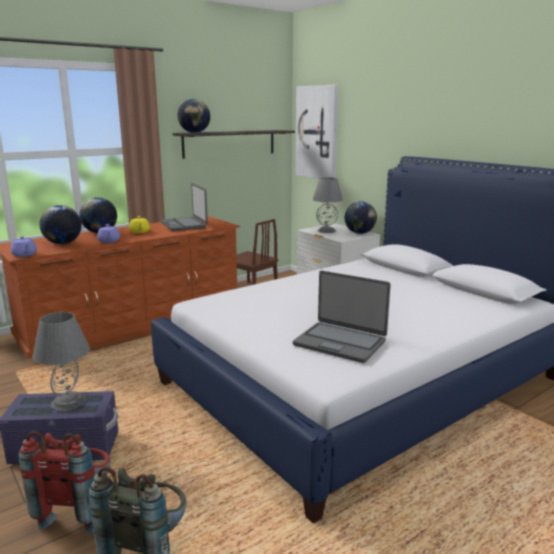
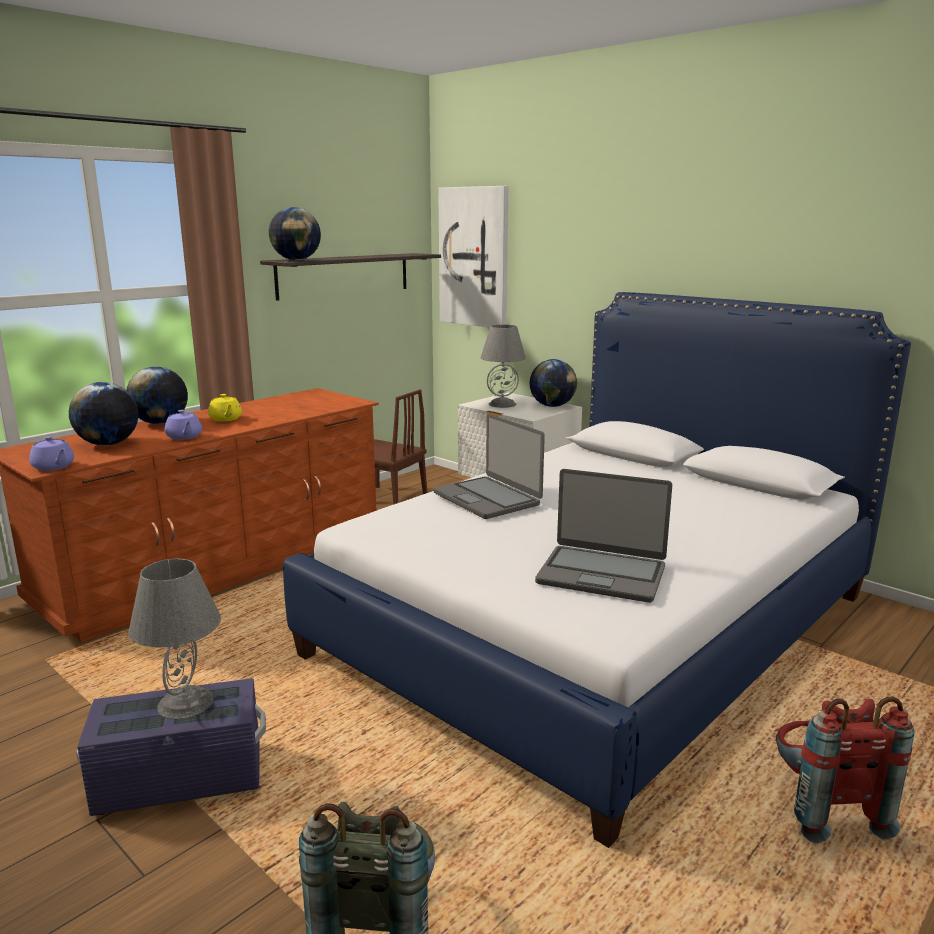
camera: 10 degrees left, 0 degrees up
(78, 508) = (237, 873): red backpack -> red backpack (823, 807)
(184, 225) = (290, 404): laptop -> laptop (487, 498)

